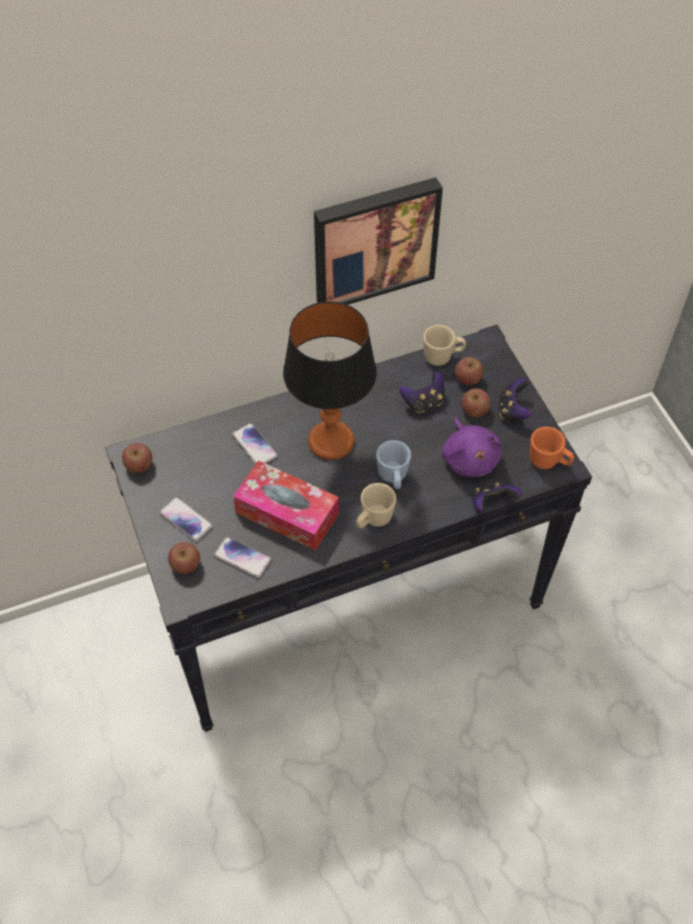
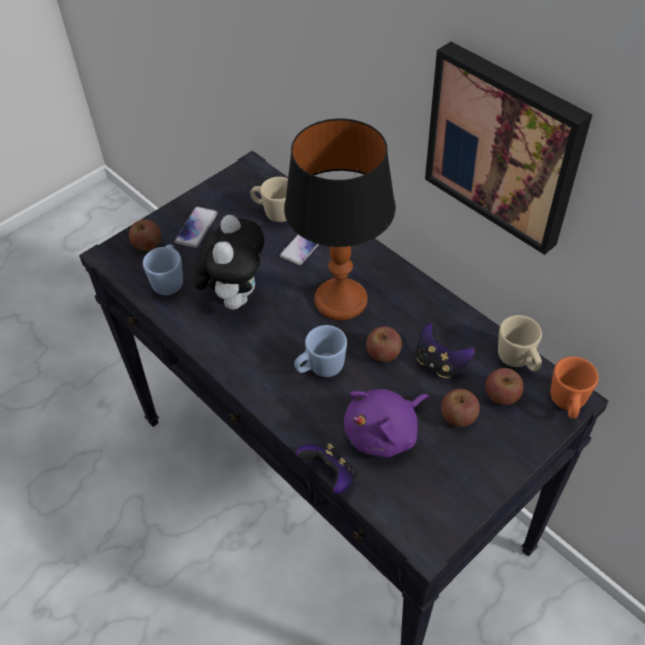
camera: 70 degrees right, 5 degrees down
(139, 465) = (242, 177): apple -> apple (383, 353)
(242, 558) = (169, 281): phone -> blue mug
(287, 513) = (235, 296): tissue box -> plush toy
(373, 520) = (257, 368): beige mug -> beige mug (274, 213)
(512, 410) = (482, 457): game controller -> none
(548, 462) = (424, 521): orange mug -> orange mug (567, 404)

